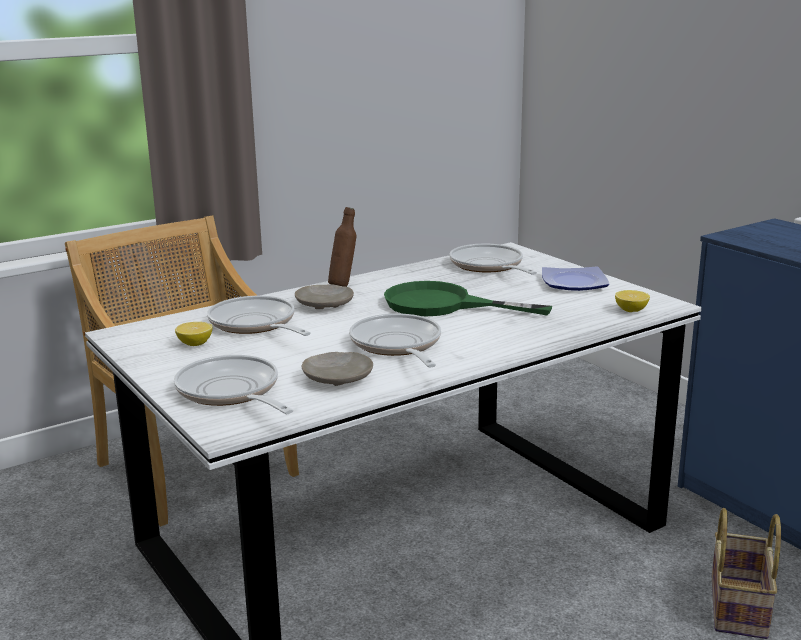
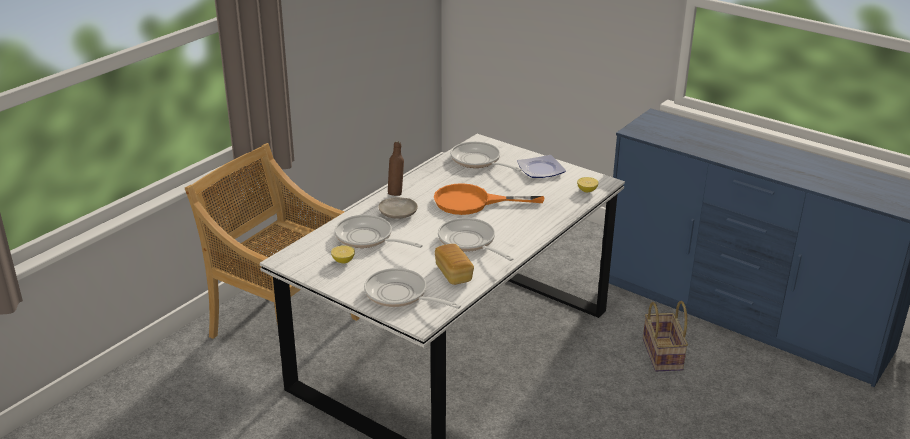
camera: 20 degrees left, 10 degrees up
(338, 378) = (453, 273): beige plate -> bread
(443, 305) = (473, 202): green frying pan -> orange frying pan

